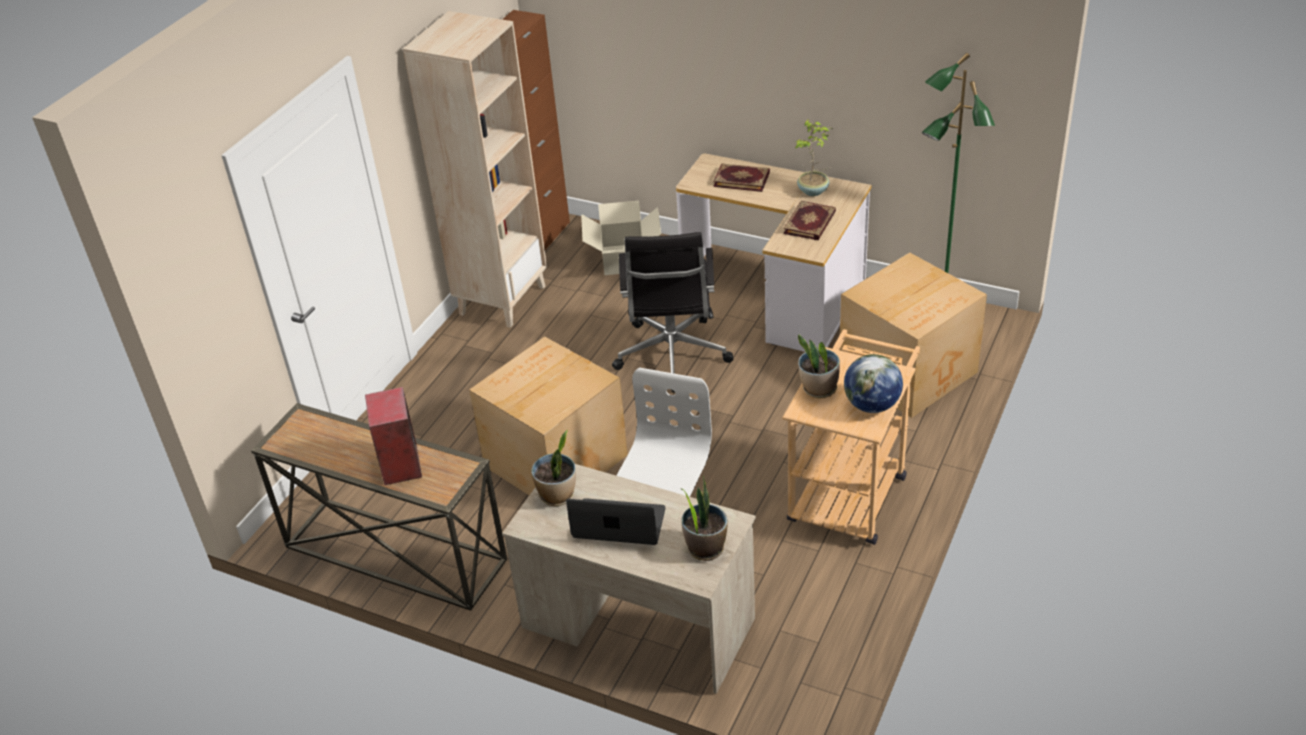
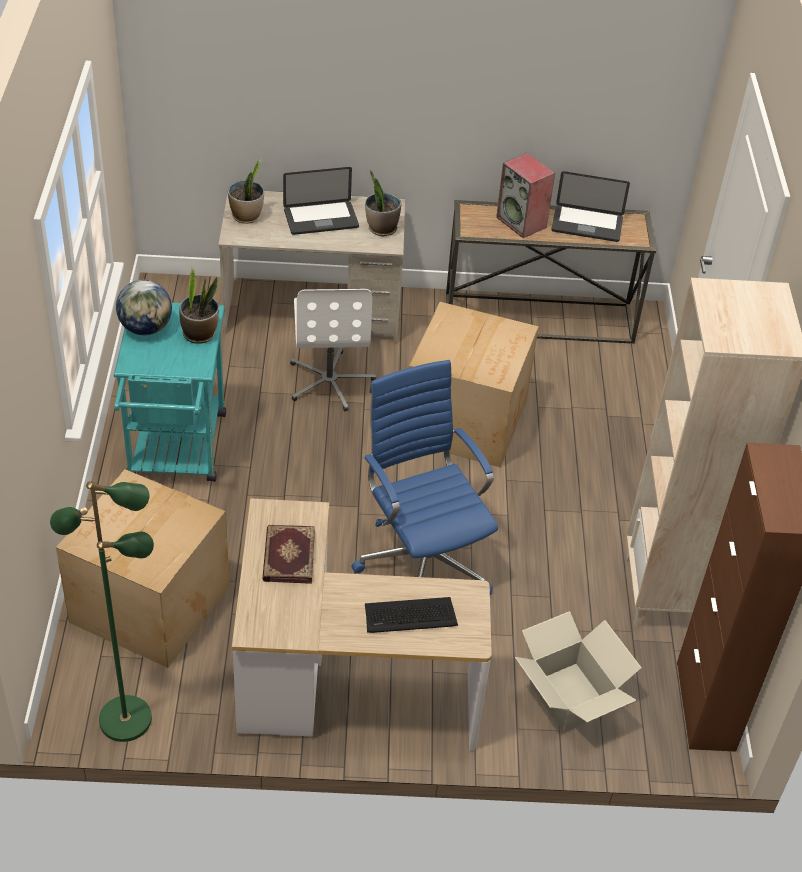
camera: 150 degrees right, 5 degrees up
(334, 446) = (587, 225): none -> laptop
(672, 356) = (423, 561): black office chair -> blue office chair
(741, 179) = (410, 616): book -> keyboard
(814, 191) = (304, 614): potted plant -> none
(850, 490) = (176, 453): beige cart -> turquoise cart

